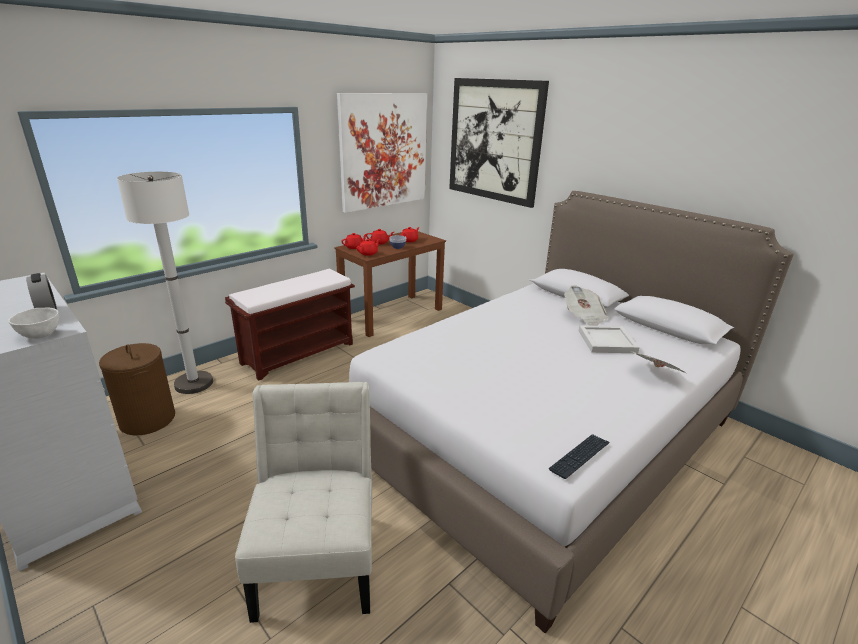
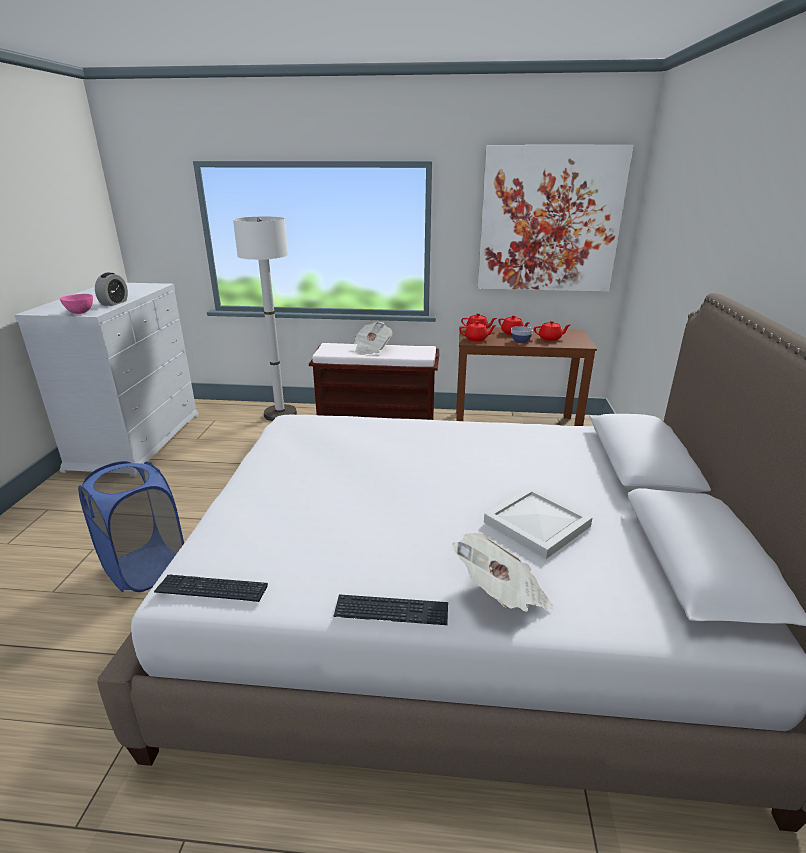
camera: 50 degrees right, 0 degrees up
(40, 335) = (80, 312): white bowl -> pink bowl
(147, 419) = (223, 424): brown laundry basket -> none
(318, 556) = (145, 568): white chair -> blue laundry basket
(494, 141) = (680, 211): picture -> none
(584, 317) = (579, 486): newspaper -> newspaper (371, 349)
(648, 408) = (391, 612): none -> keyboard

